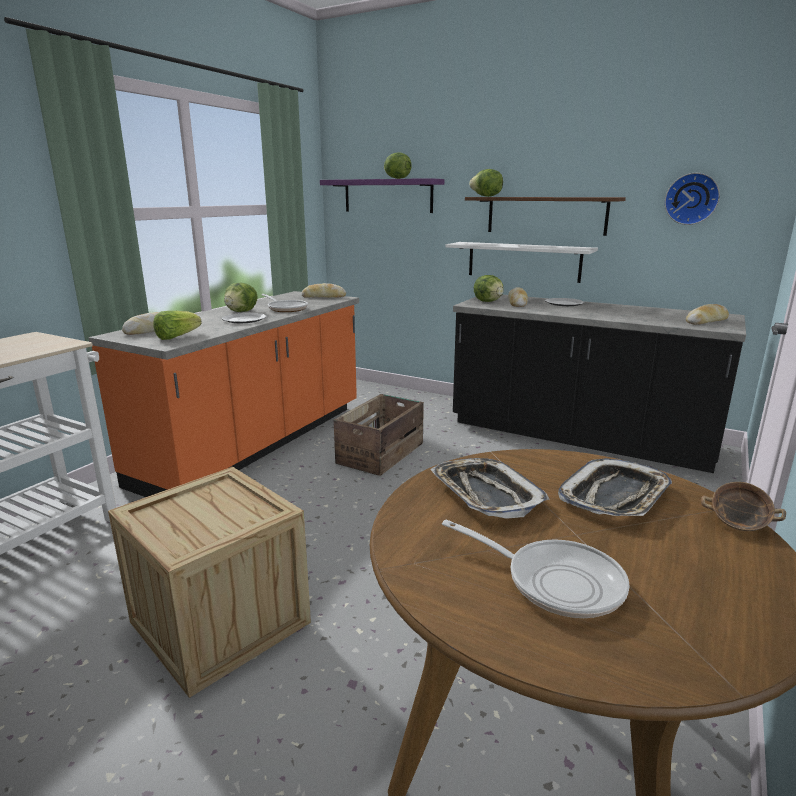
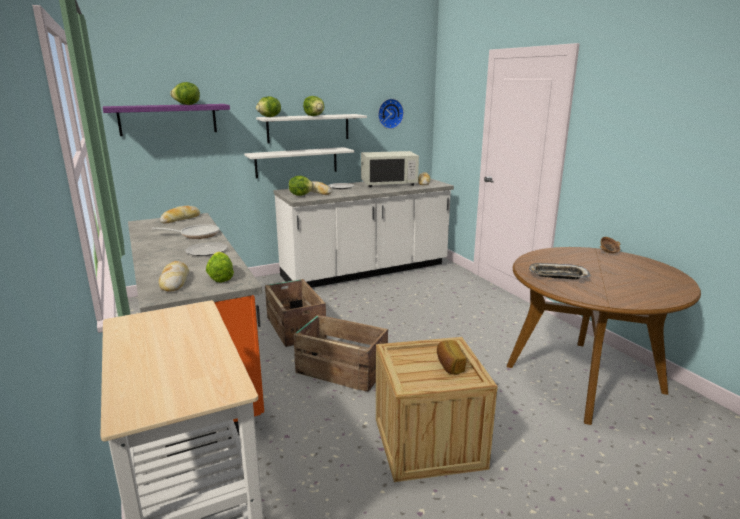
camera: 55 degrees left, 0 degrees up
(214, 524) = (449, 365): none -> bread
(242, 312) = (173, 247): lettuce -> lettuce (314, 116)
(324, 509) = (341, 370): none -> crate
(546, 215) = (308, 128): brown shelf -> white shelf
(555, 581) = (632, 285): frying pan -> none
(578, 436) = (365, 271): black counter -> white counter
(615, 496) = (576, 259): tray -> none
(643, 312) = (389, 183): none -> white microwave

